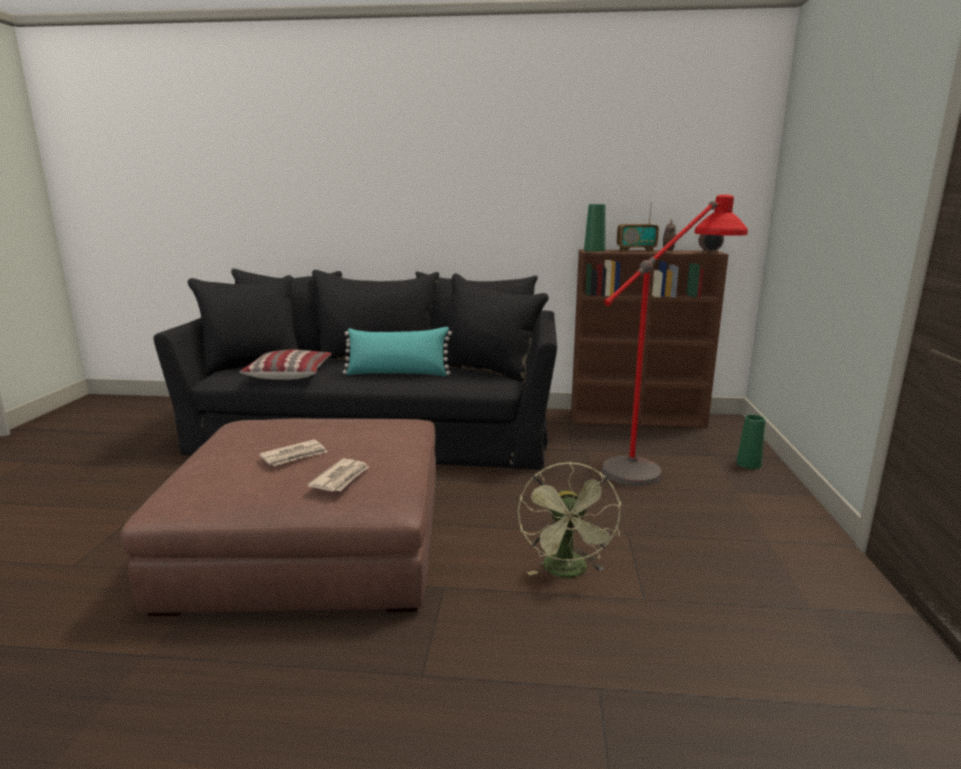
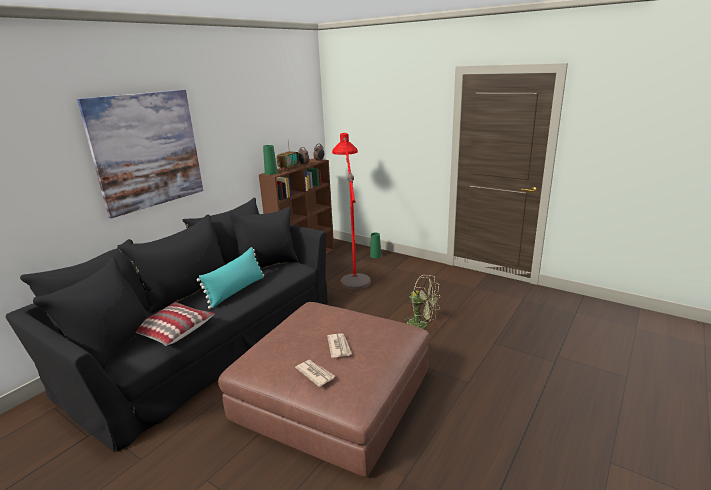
camera: 60 degrees left, 5 degrees up
(341, 478) = (381, 336): newspaper -> newspaper (315, 373)
(408, 179) = (147, 151): none -> picture

